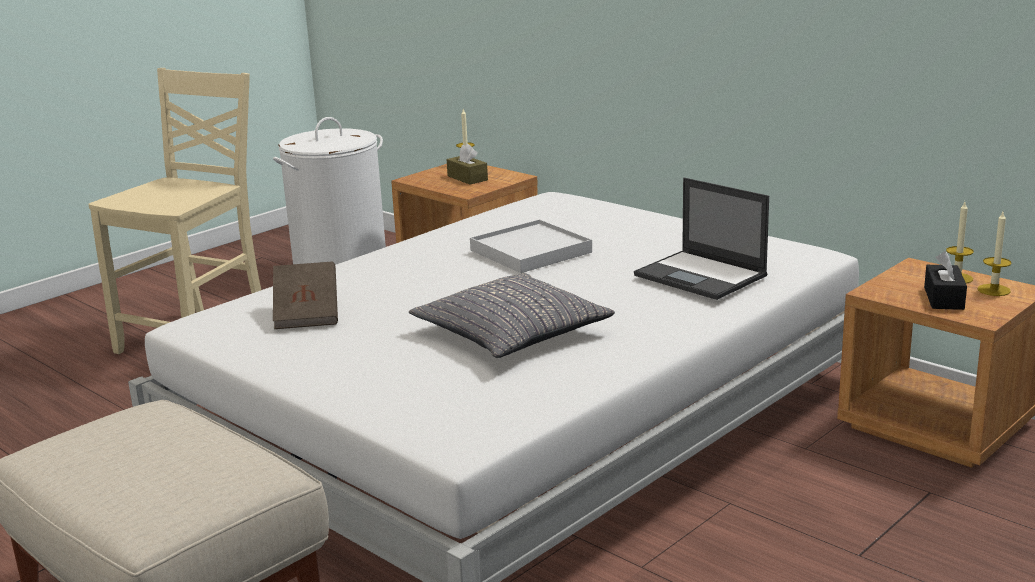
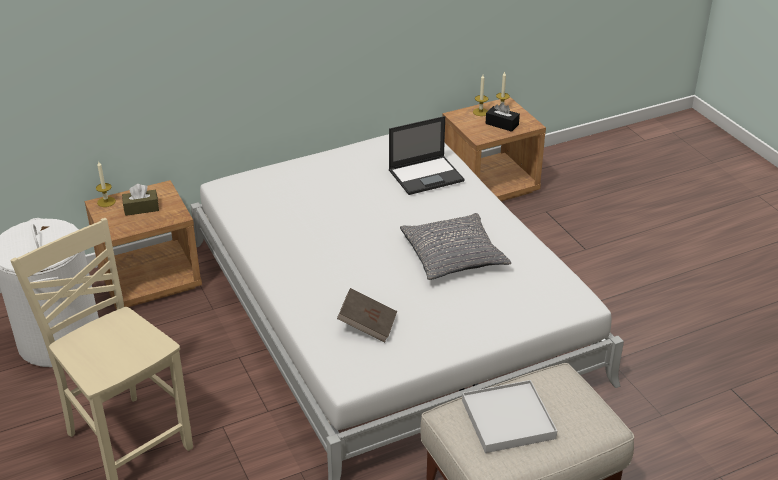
camera: 70 degrees left, 15 degrees up
(531, 251) = (332, 218): white tray -> white tray (508, 419)

